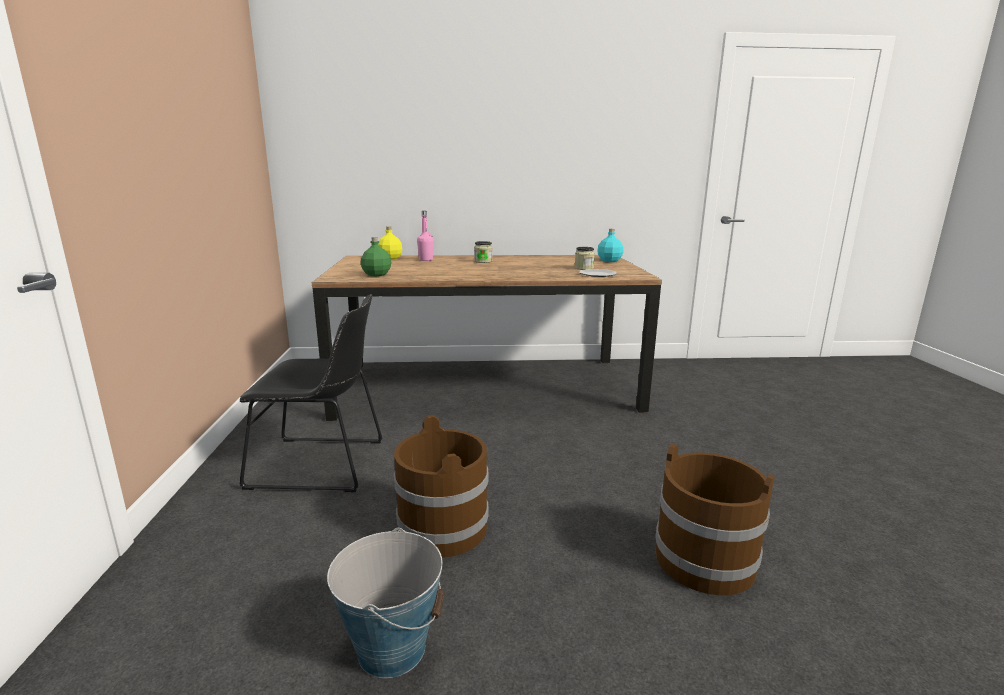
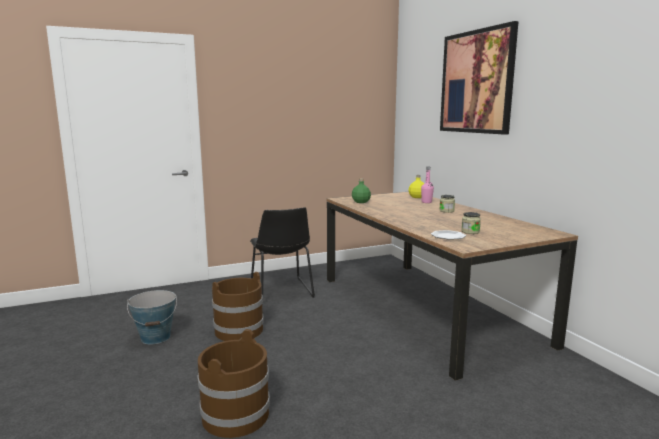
camera: 70 degrees right, 5 degrees down
(457, 97) = (476, 82): none -> picture
(609, 261) = (529, 235): turquoise bottle -> none

